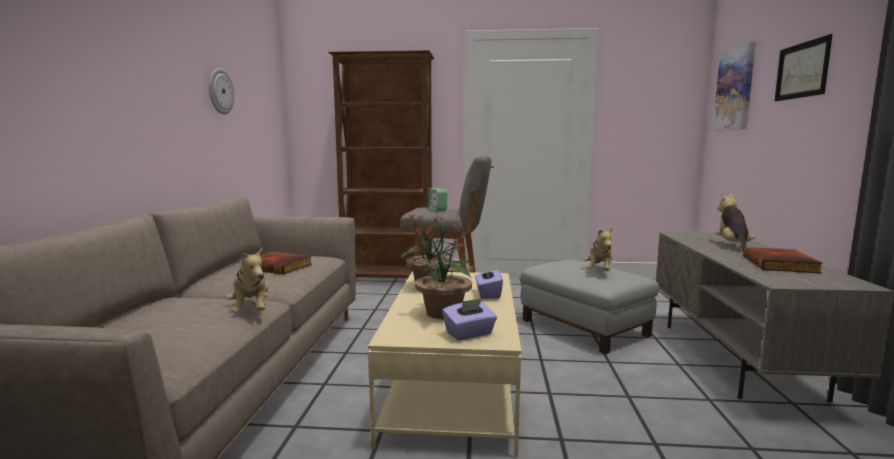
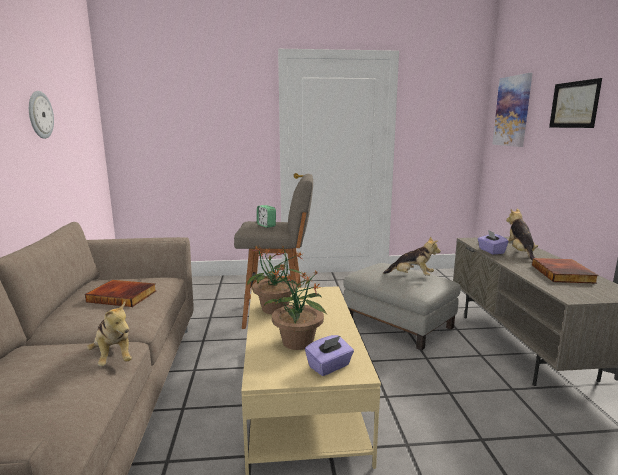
camera: 10 degrees left, 5 degrees up
(388, 280) = (215, 283): brown bookcase -> none
(488, 294) = (329, 314): purple tissue box -> purple tissue box (491, 251)
(599, 271) = (411, 276): plush toy -> plush toy turned 75 degrees counterclockwise

